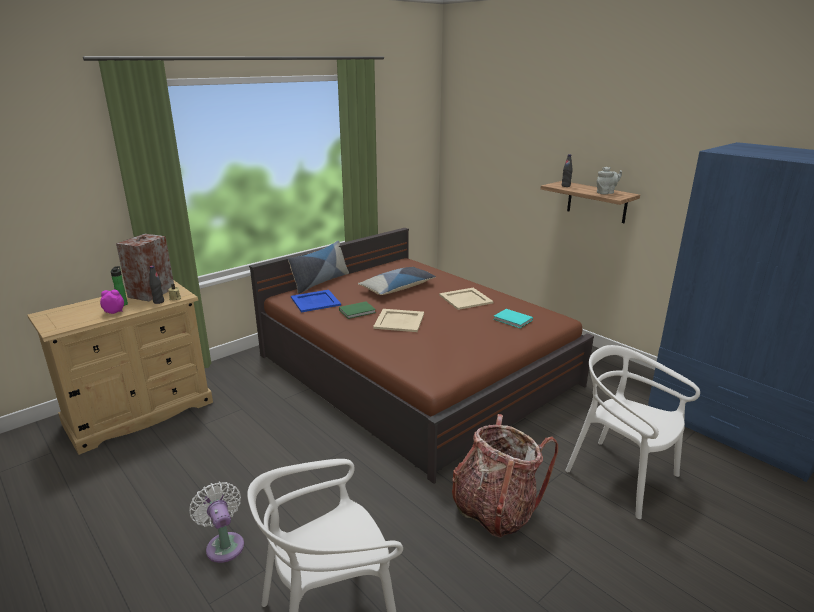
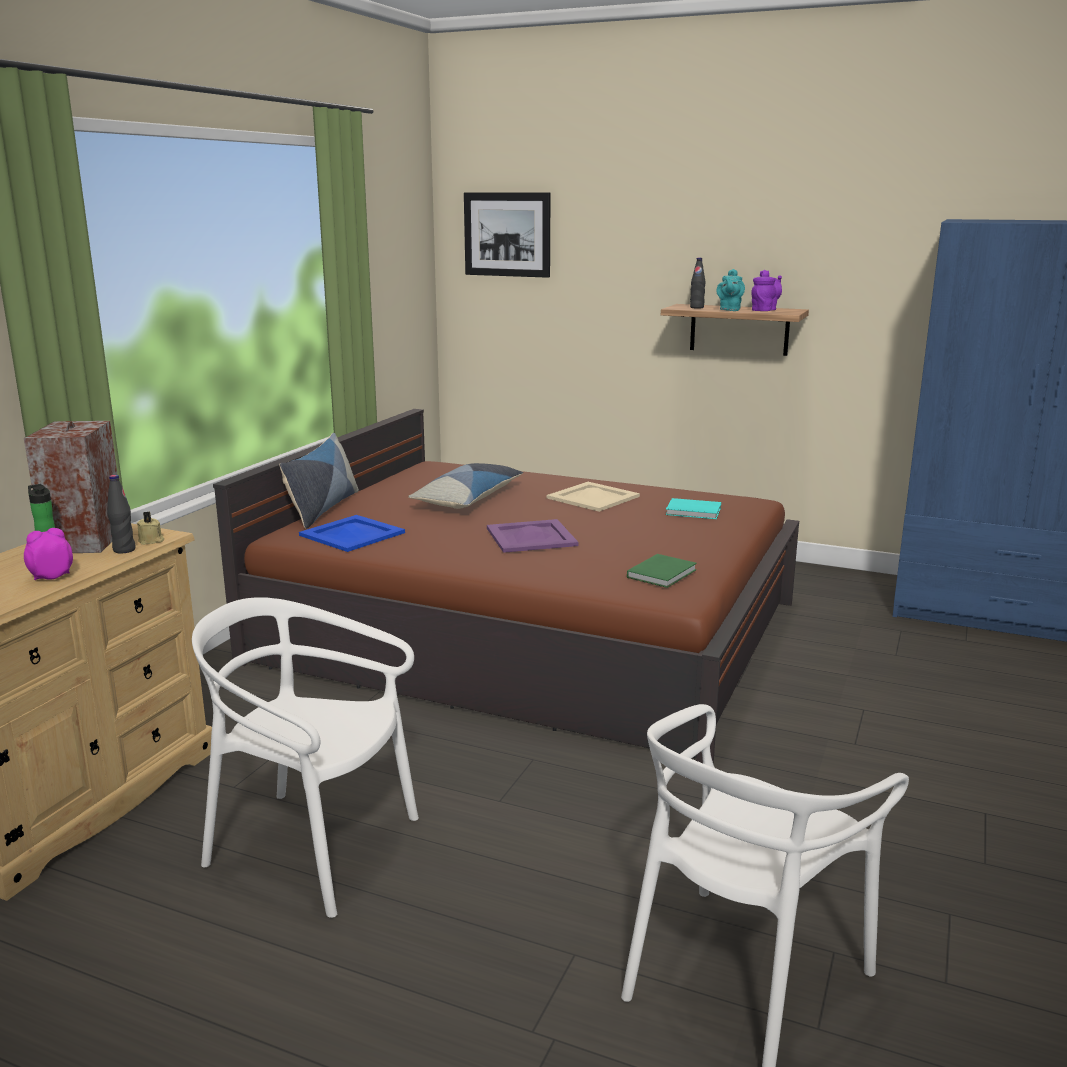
camera: 25 degrees left, 5 degrees down
(224, 544) = (468, 943): white fan -> none
(358, 311) = (446, 536): green book -> green book (663, 573)
(399, 321) = (530, 537): beige tray -> purple tray
(475, 128) = (507, 234): none -> picture
(495, 509) = (826, 775): backpack -> none
(583, 190) = (729, 310): none -> turquoise teapot
(606, 193) = (765, 310): grey teapot -> purple teapot
(621, 476) = (937, 696): white chair -> white chair (312, 847)

